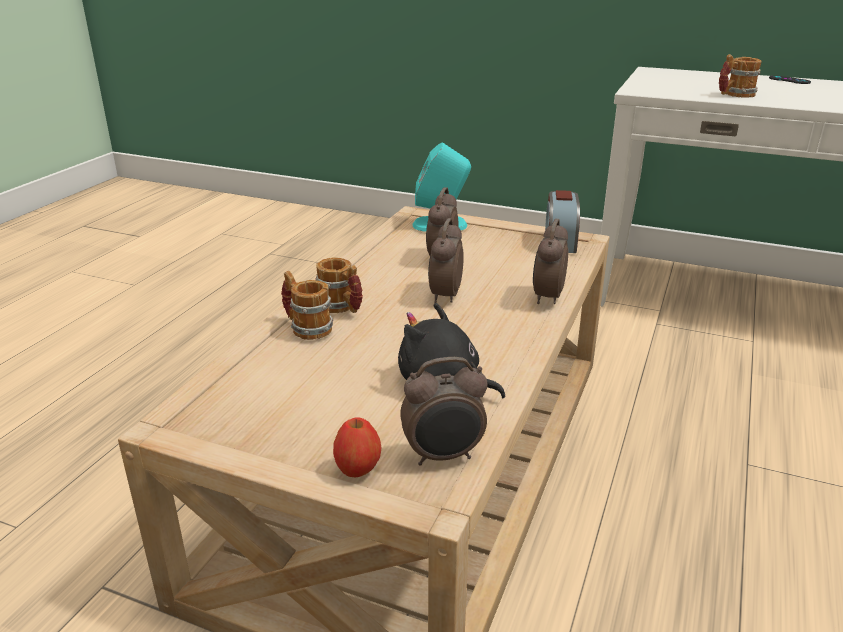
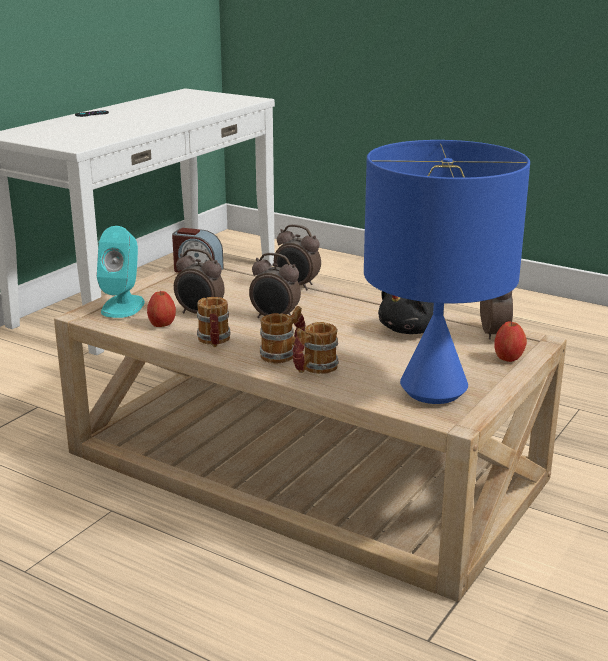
camera: 80 degrees left, 5 degrees down
(246, 407) = (433, 392): none -> blue table lamp
(406, 246) = (162, 325): none -> apple
(734, 95) = (123, 130): mug -> mug (214, 341)

